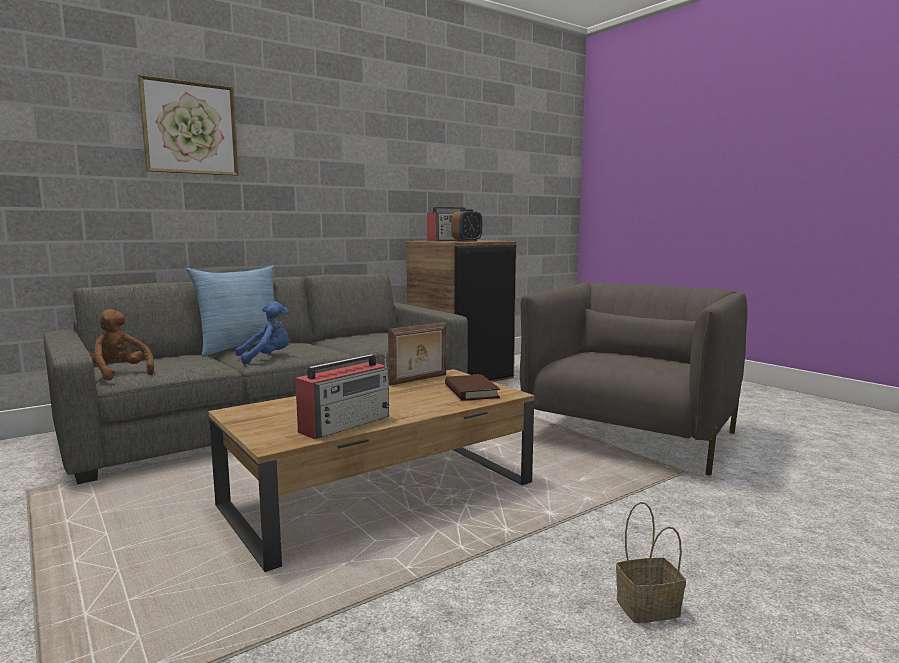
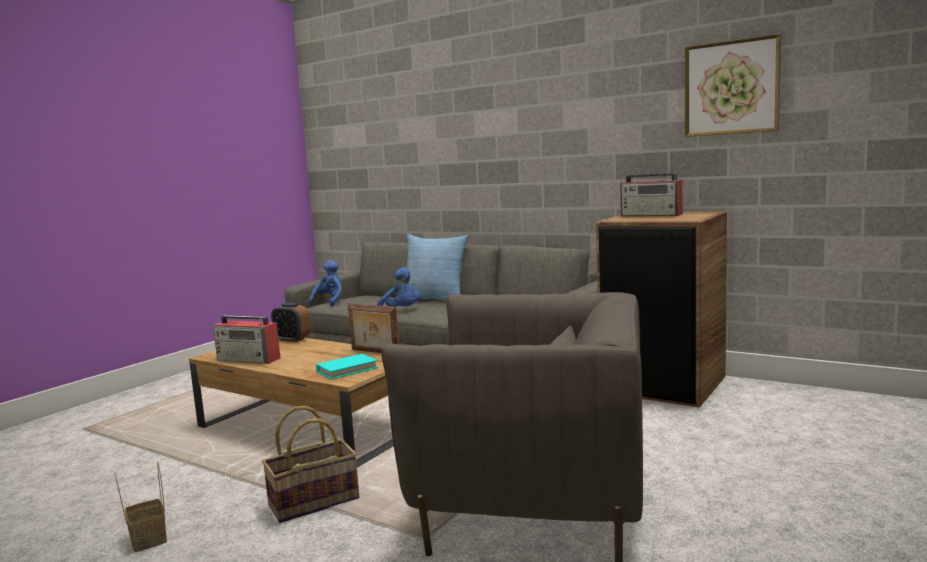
camera: 70 degrees right, 0 degrees up
(118, 374) = (330, 302): brown plush toy -> blue plush toy
(190, 128) = (440, 122): picture -> picture (731, 87)
(467, 241) = (635, 219): alarm clock -> alarm clock (292, 340)
(471, 391) = (347, 369): brown book -> turquoise book
(594, 507) = (314, 501): none -> basket

